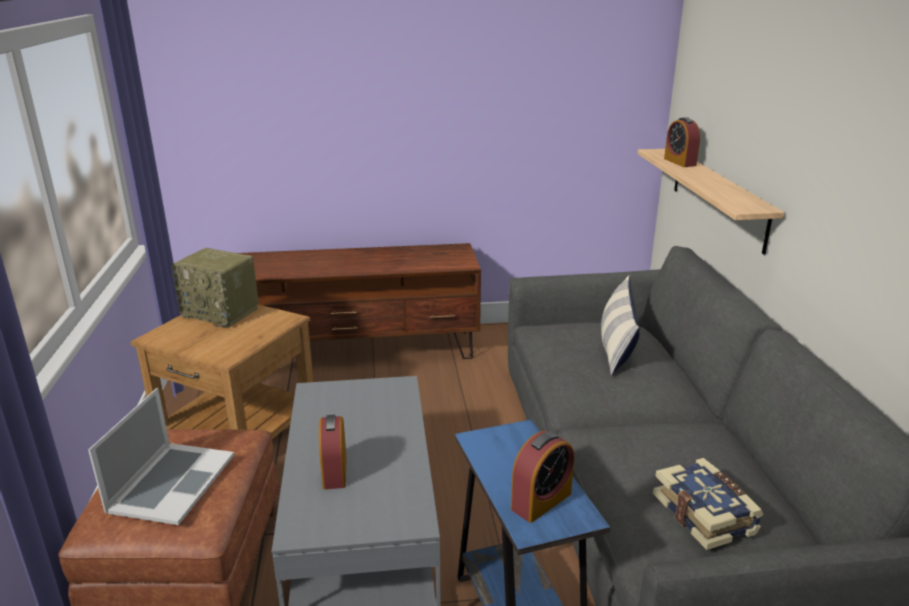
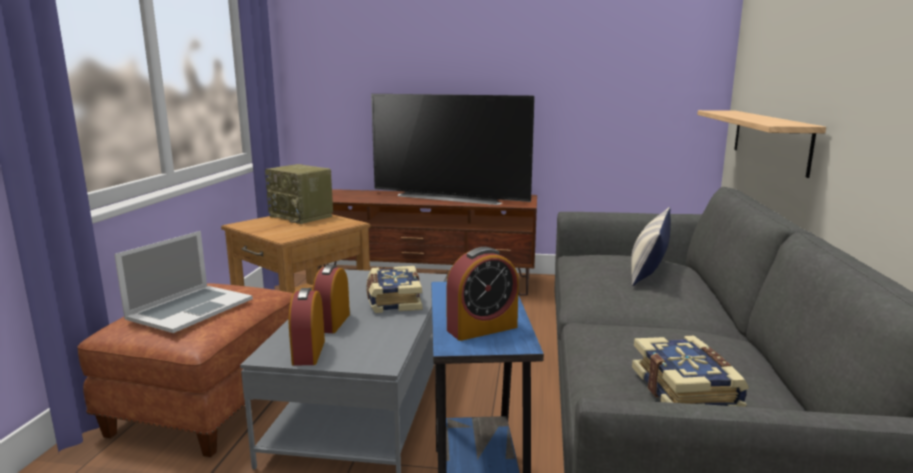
camera: 15 degrees right, 10 degrees down
(379, 258) = (451, 197): none -> television
(381, 427) = (393, 301): none -> book
(679, 162) = (734, 113): alarm clock -> alarm clock (308, 352)

